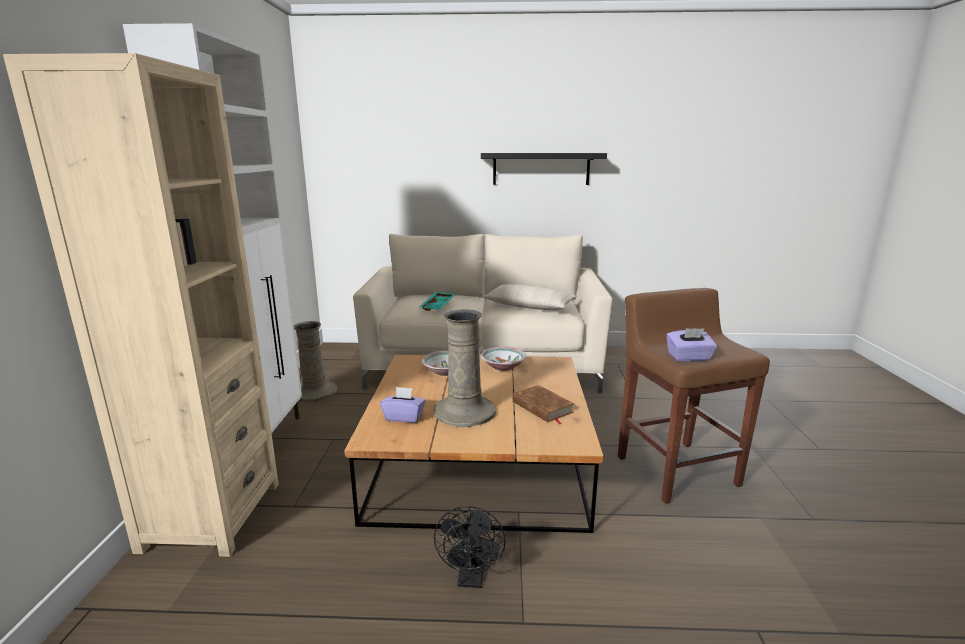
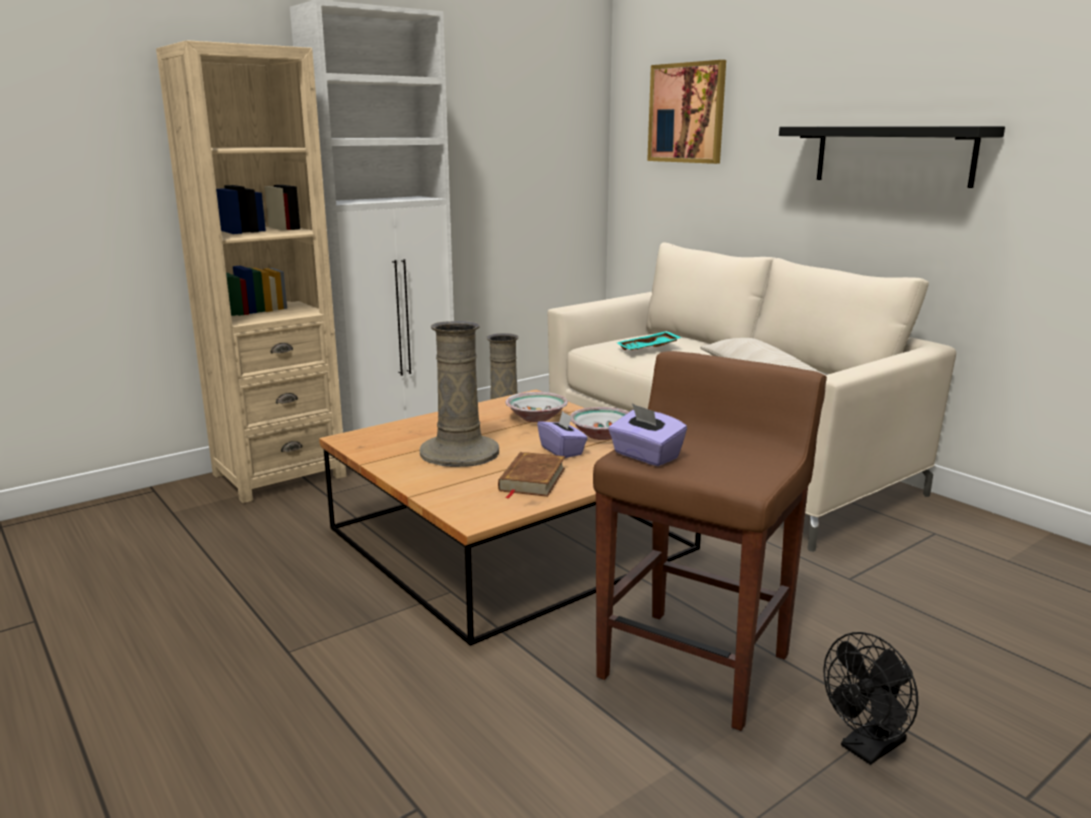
camera: 50 degrees right, 0 degrees up
(382, 143) = (687, 113): none -> picture
(404, 417) = (408, 436): purple tissue box -> purple tissue box (562, 451)
(471, 578) = (321, 605): black fan -> black fan (867, 749)

